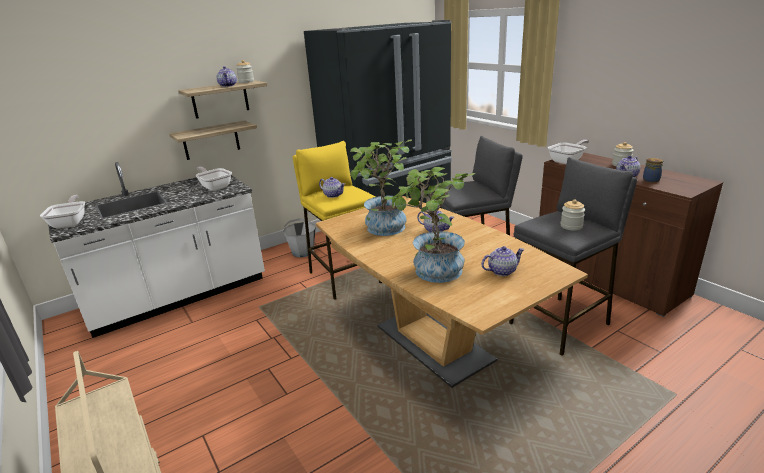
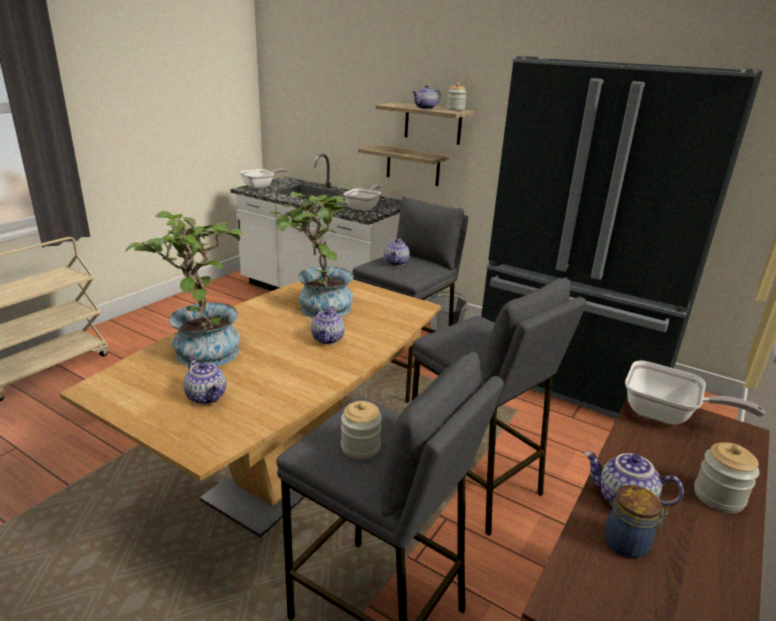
camera: 65 degrees right, 0 degrees up
(344, 277) = (404, 373): yellow stool -> grey stool

